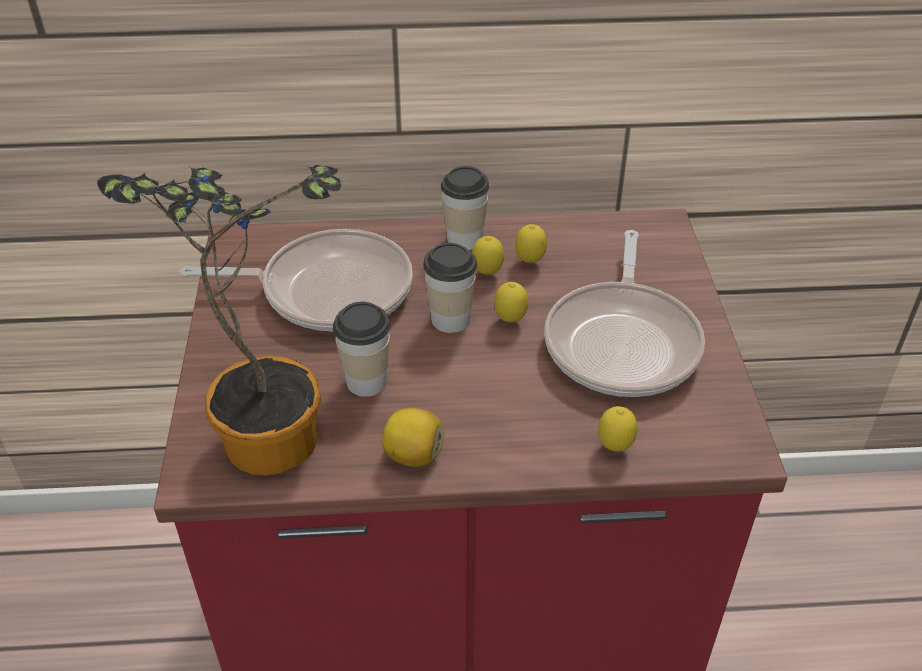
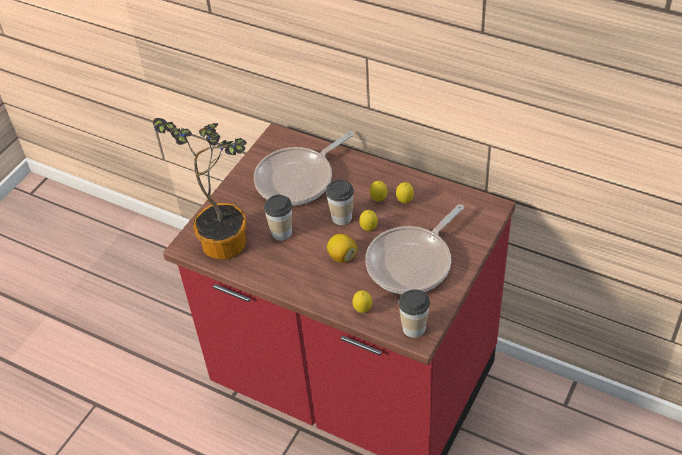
camera: 35 degrees right, 5 degrees up
(328, 290) = (298, 179): frying pan -> frying pan turned 105 degrees clockwise
(414, 455) = (275, 275): lemon -> lemon (342, 256)
(464, 239) = (383, 176): cup -> cup (414, 328)

